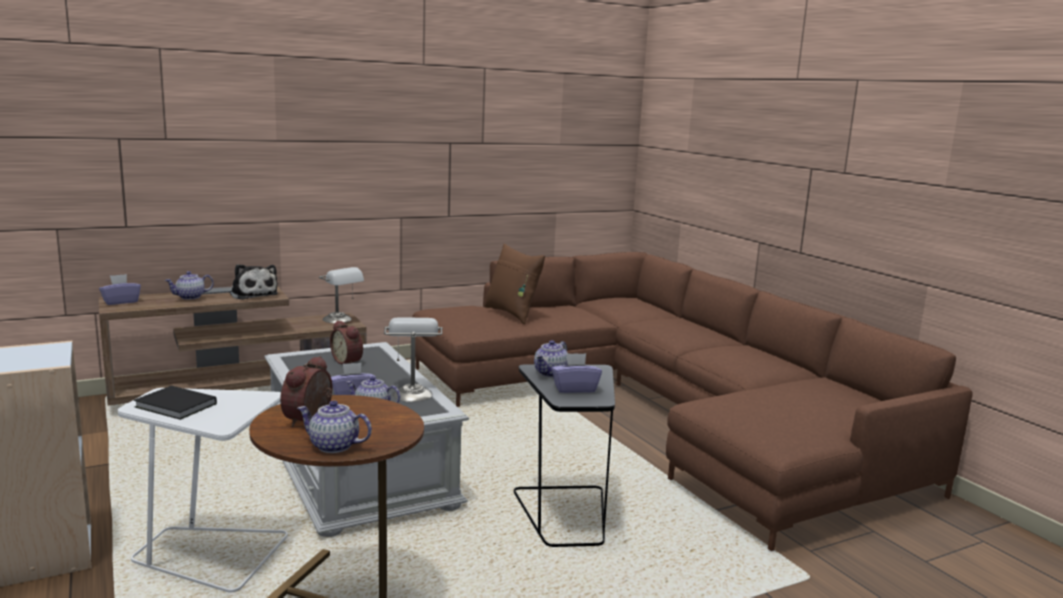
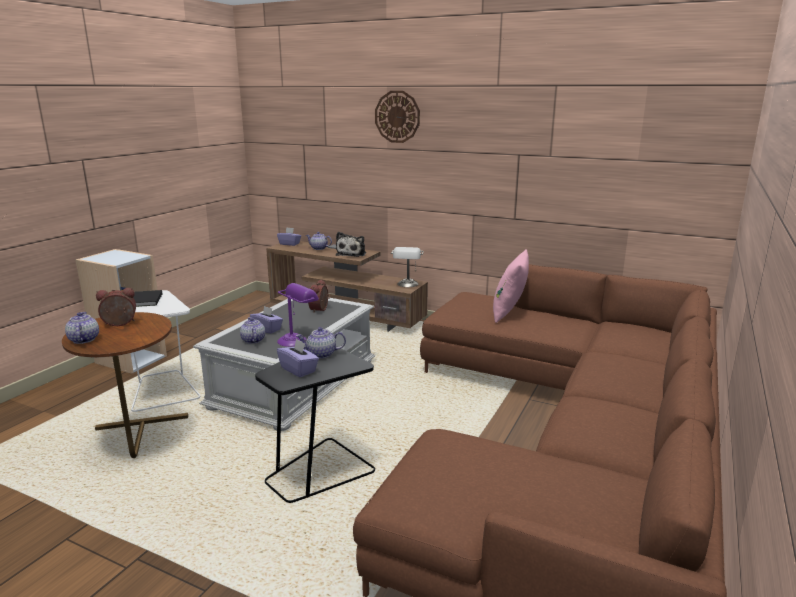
camera: 55 degrees right, 5 degrees up
(293, 97) = (397, 116): none -> wall clock
(411, 391) = (296, 338): white table lamp -> purple table lamp
(512, 314) = (509, 313): brown pillow -> pink pillow

